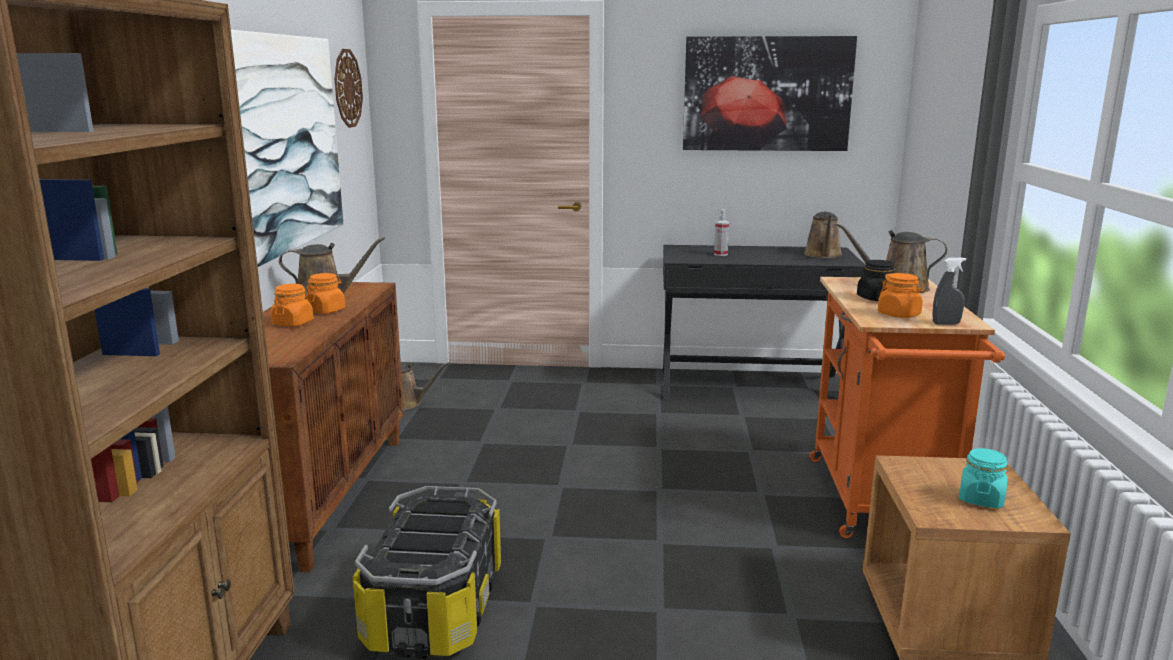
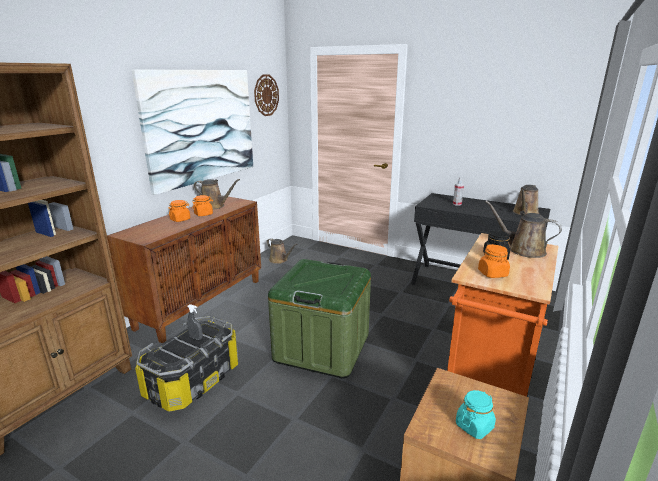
camera: 25 degrees right, 5 degrees up
(609, 510) = (322, 347): none -> green storage box
(767, 94) = (504, 104): picture -> none
(946, 323) = (517, 288): grey spray bottle -> grey spray bottle (196, 338)

